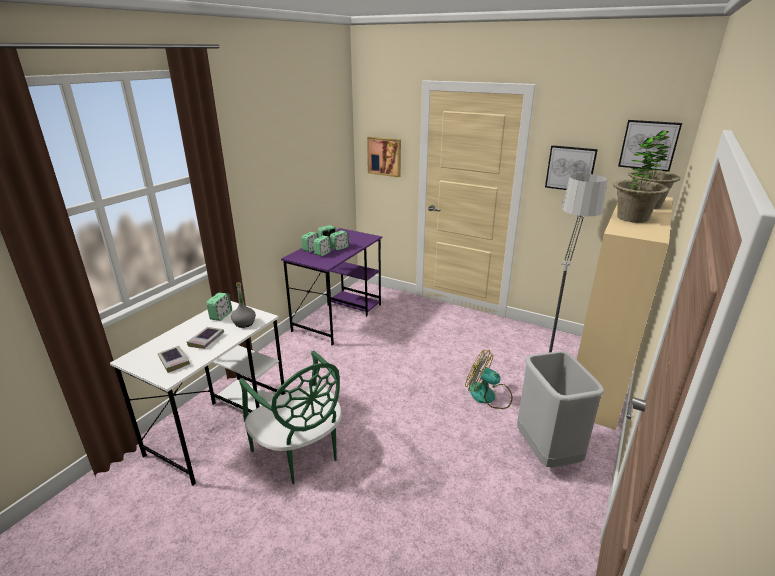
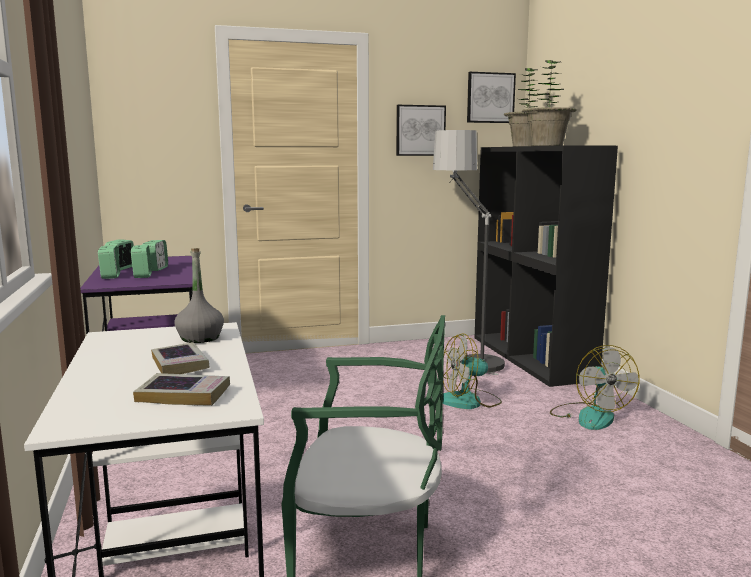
camera: 45 degrees left, 15 degrees down
(221, 316) = (132, 343): alarm clock -> none
(384, 156) = (157, 140): picture -> none
(547, 452) = (590, 416): grey trash can -> fan
(601, 382) = (532, 357): beige bookcase -> black bookcase

